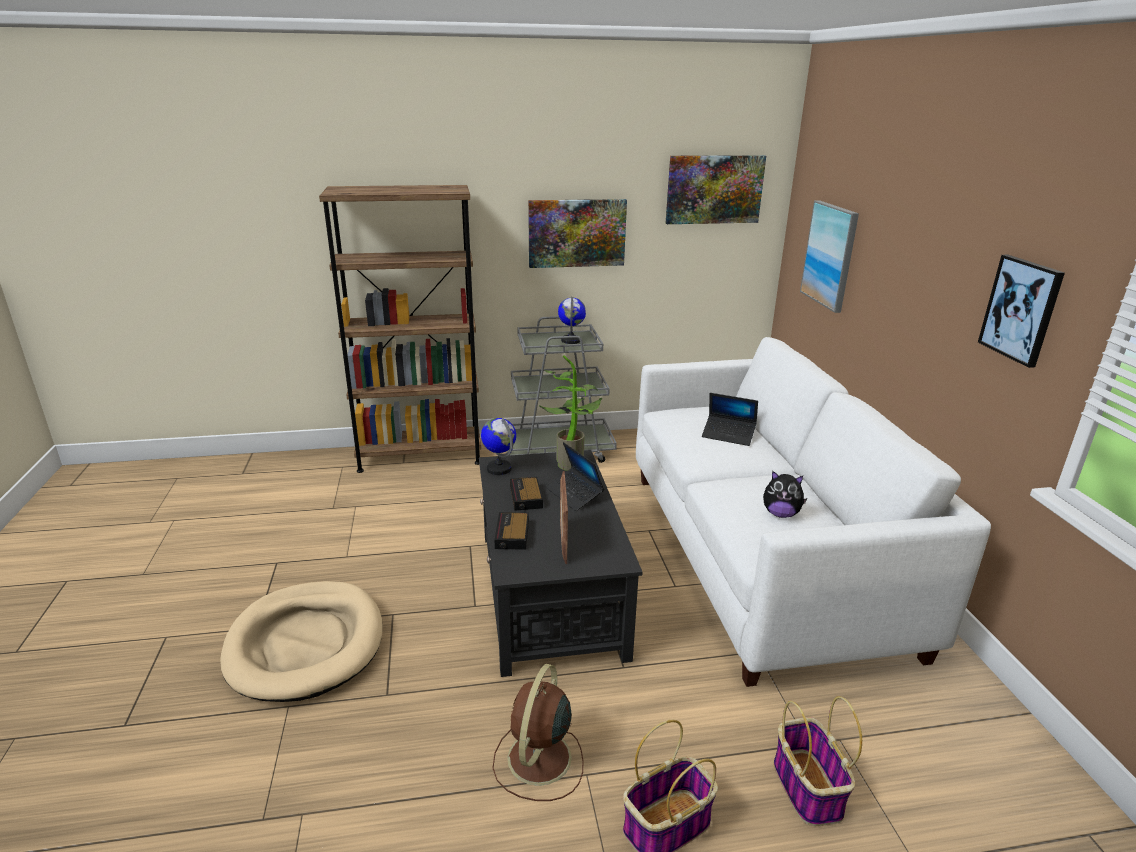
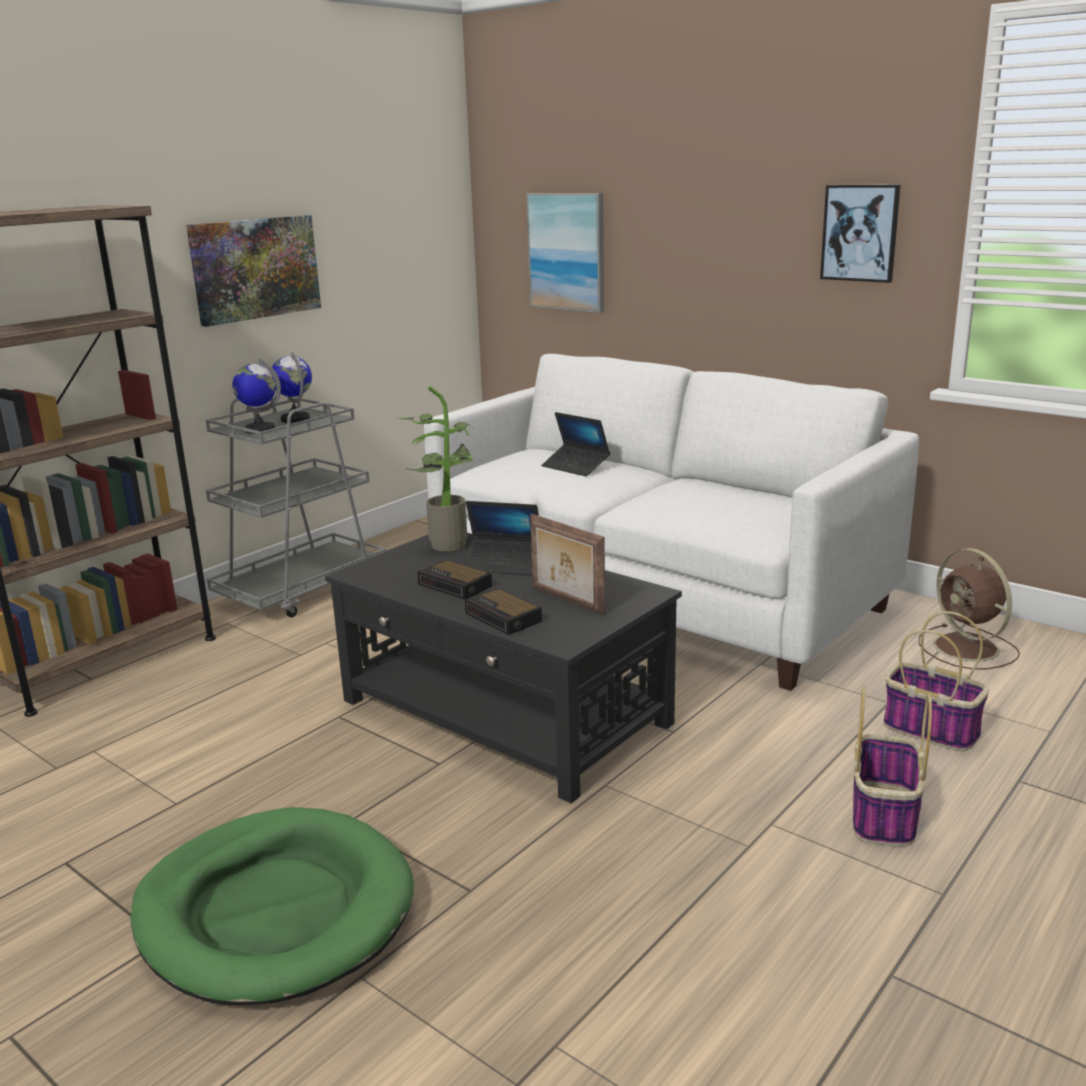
camera: 40 degrees left, 5 degrees down
(306, 644) = (275, 911): beige dog bed -> green dog bed
(499, 468) = (372, 575): globe -> globe (259, 430)
(538, 760) = (714, 841): brown fan -> brown fan (968, 649)
(714, 189) = (399, 196): picture -> none
(728, 435) = (575, 467): laptop -> laptop turned 60 degrees clockwise
(781, 514) = (726, 503): plush toy -> none

